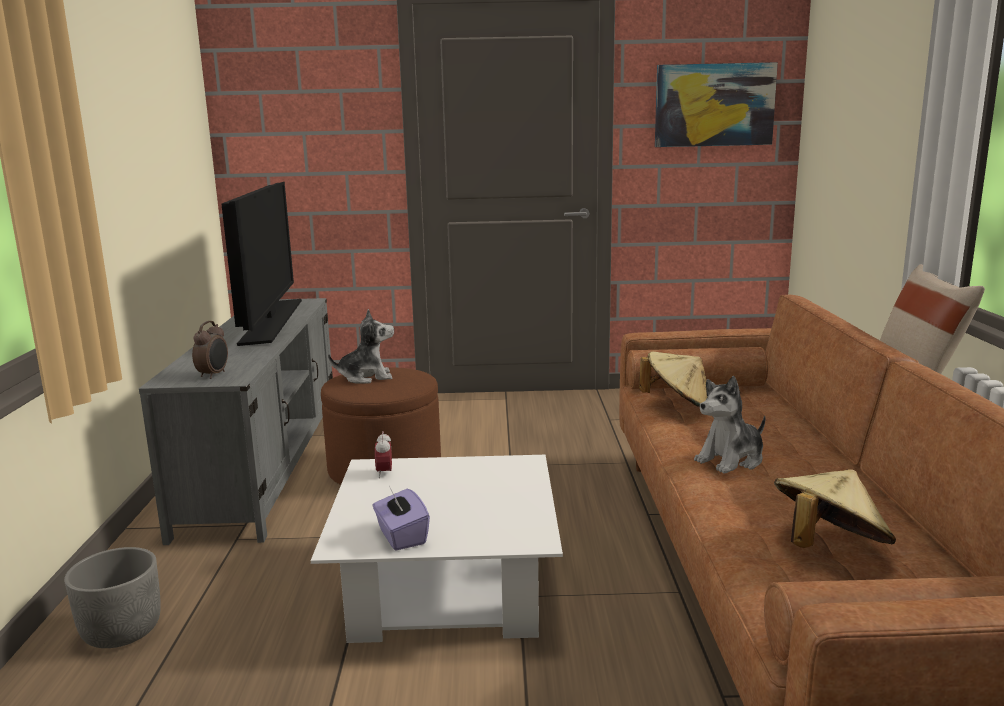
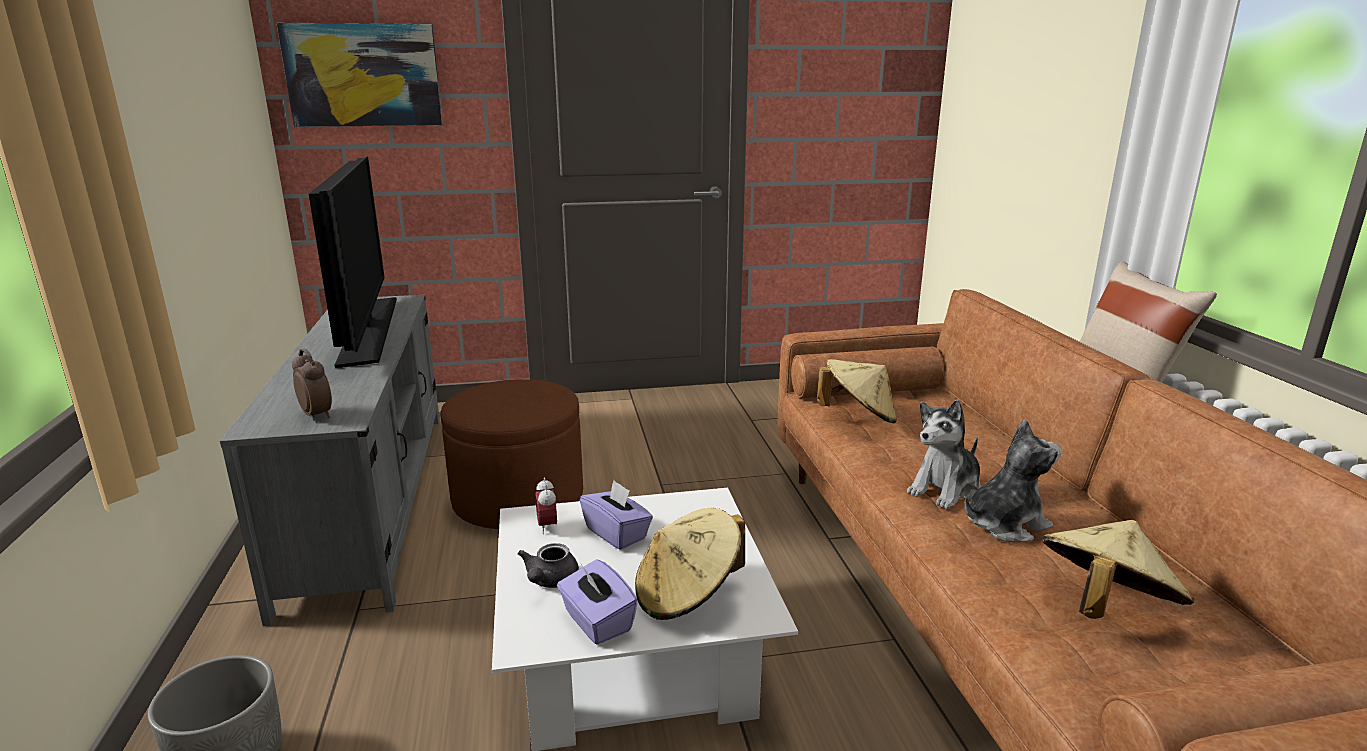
camera: 10 degrees left, 5 degrees up
(214, 375) = (317, 415): alarm clock -> alarm clock turned 45 degrees counterclockwise
(366, 377) = (493, 395): plush toy -> plush toy (1004, 524)
(373, 509) = (549, 581): none -> grey teapot
(439, 481) = (617, 533): none -> purple tissue box
(480, 524) = (687, 595): none -> beige hat
(714, 105) = (854, 72): picture -> picture (363, 75)

